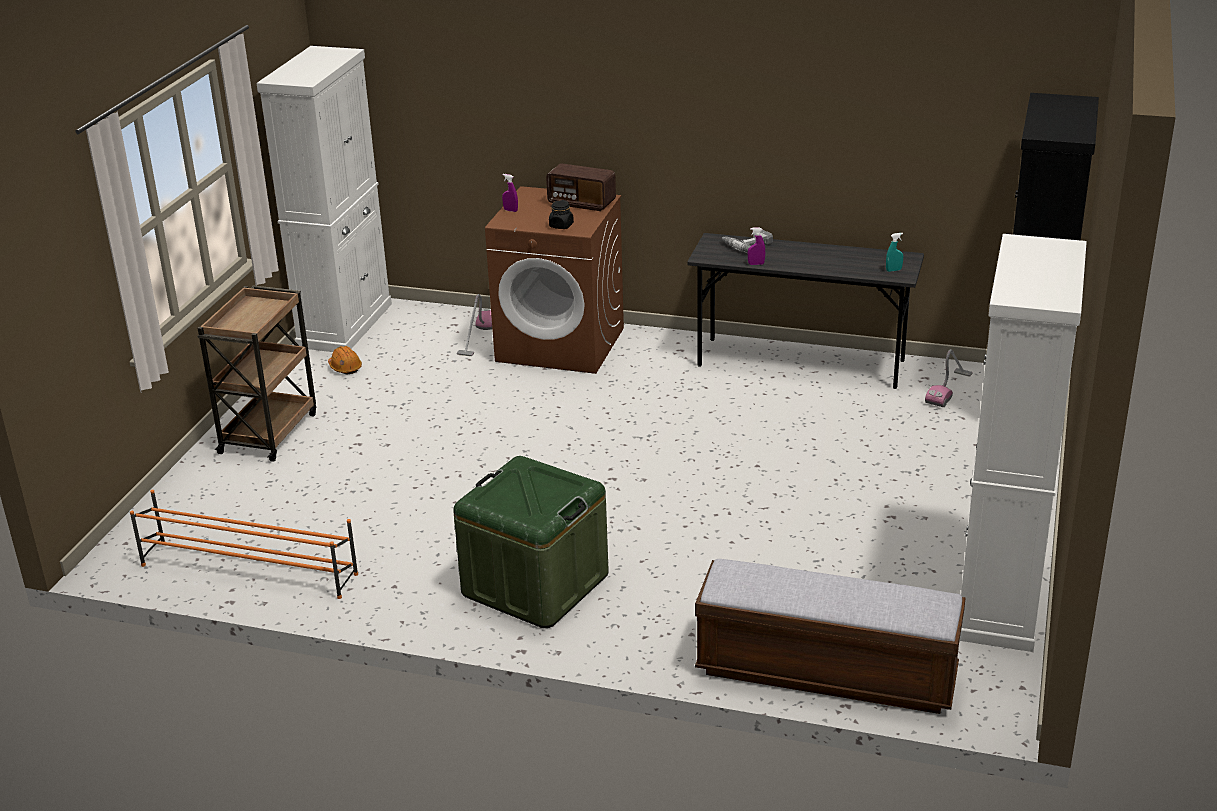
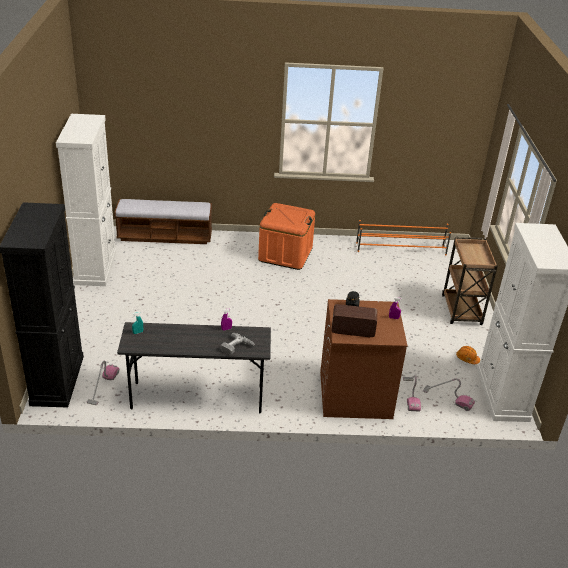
camera: 160 degrees right, 5 degrees up
(428, 329) = (448, 398): none -> vacuum cleaner
(535, 584) = (285, 254): green storage box -> orange storage box

